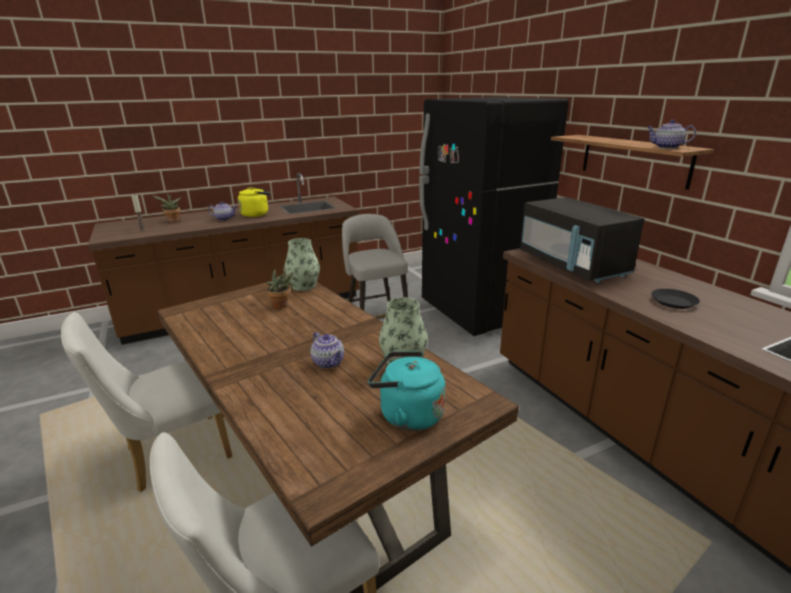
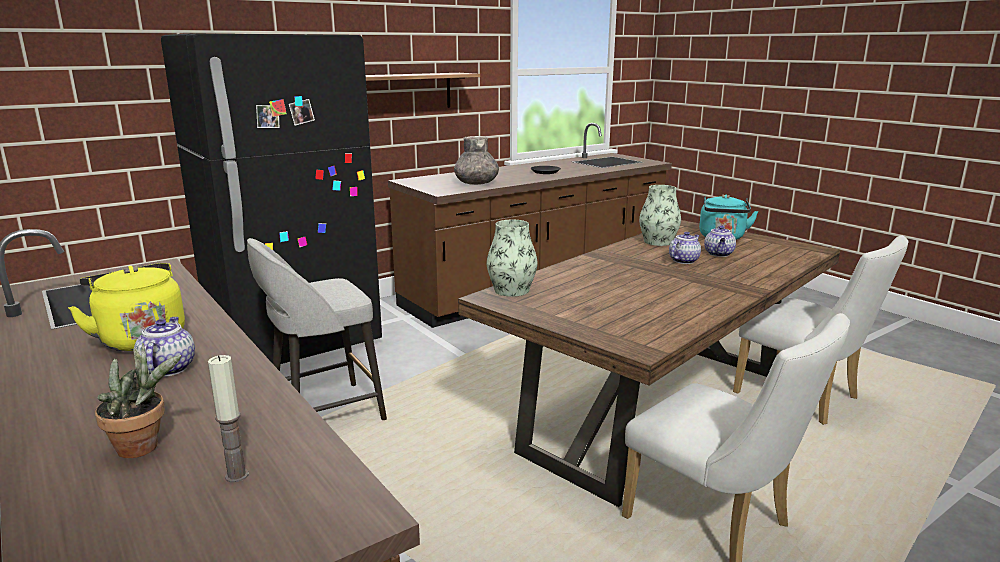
camera: 100 degrees left, 5 degrees down
(282, 305) = (580, 292): potted plant -> none
(572, 265) = (476, 183): black microwave -> grey vase
(666, 147) = (452, 73): teapot -> teapot (719, 254)

